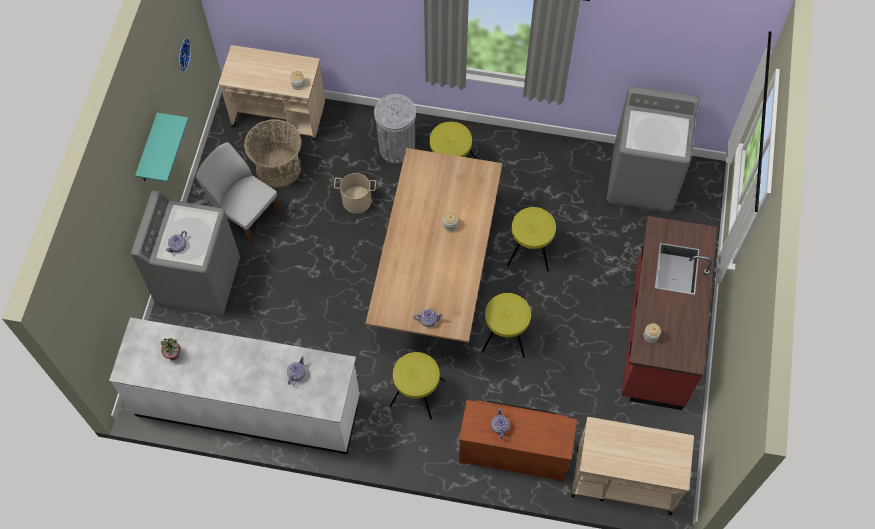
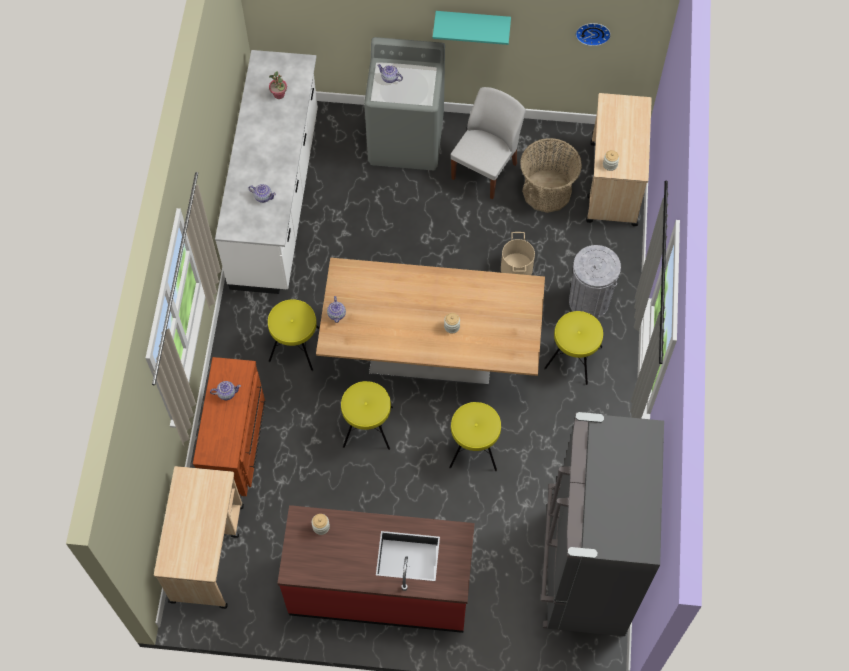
camera: 85 degrees right, 0 degrees up
(642, 180) = (583, 570): grey washing machine -> grey fridge

